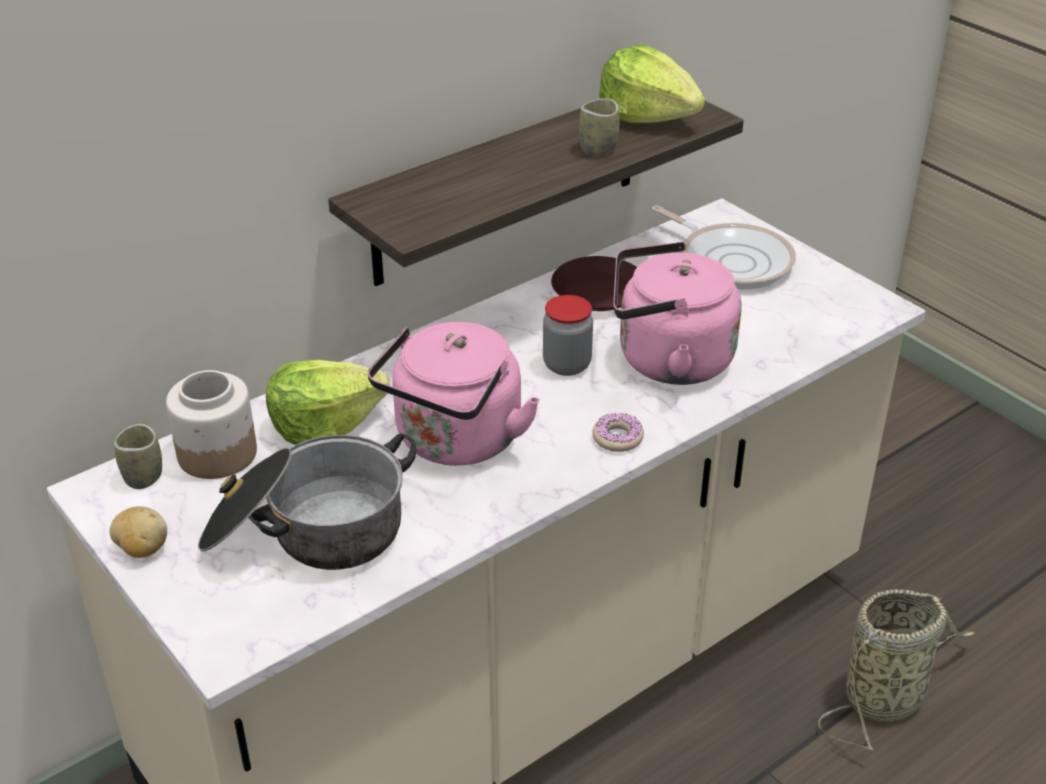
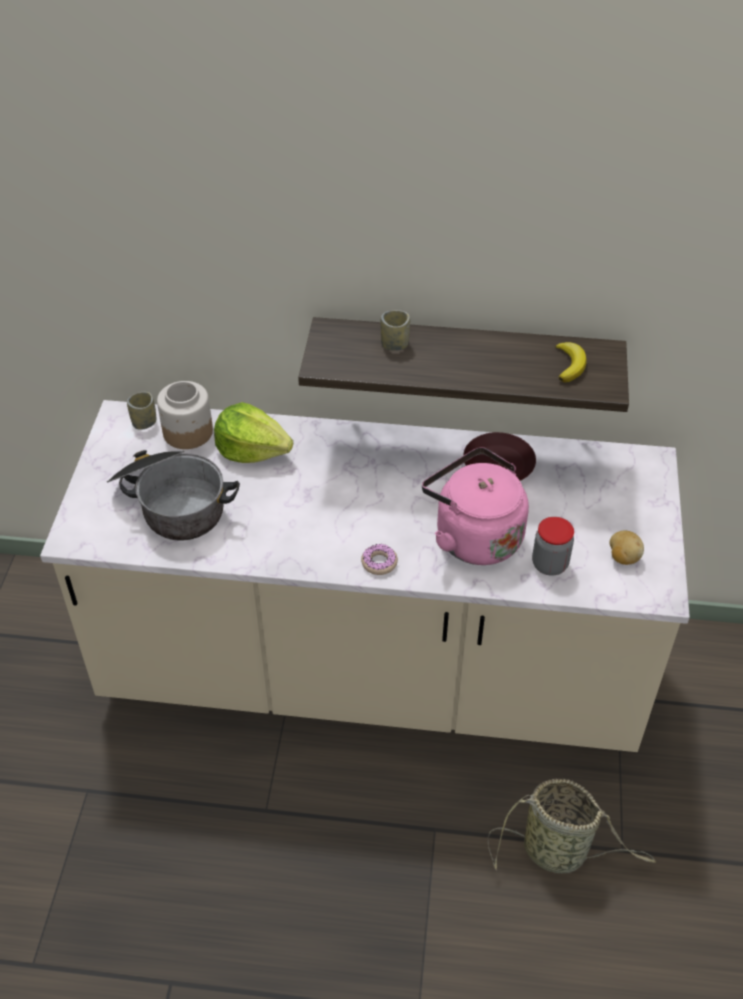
camera: 45 degrees right, 10 degrees up
(142, 549) = (100, 461): potato -> potato (623, 557)
(455, 442) = (298, 505): pink kettle -> none
(567, 365) = (415, 499): jar -> jar (549, 564)
(598, 149) = (501, 371): cup -> cup (394, 344)
(647, 116) = (570, 364): lettuce -> banana
(731, 260) = (612, 496): frying pan -> none

